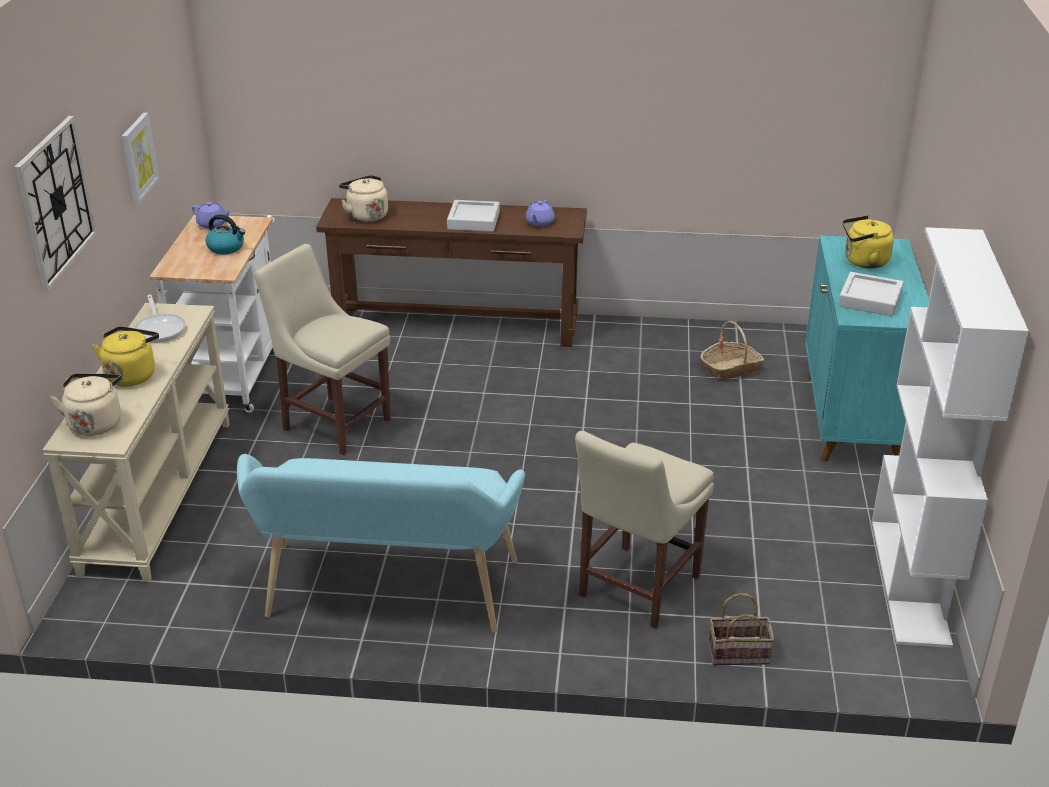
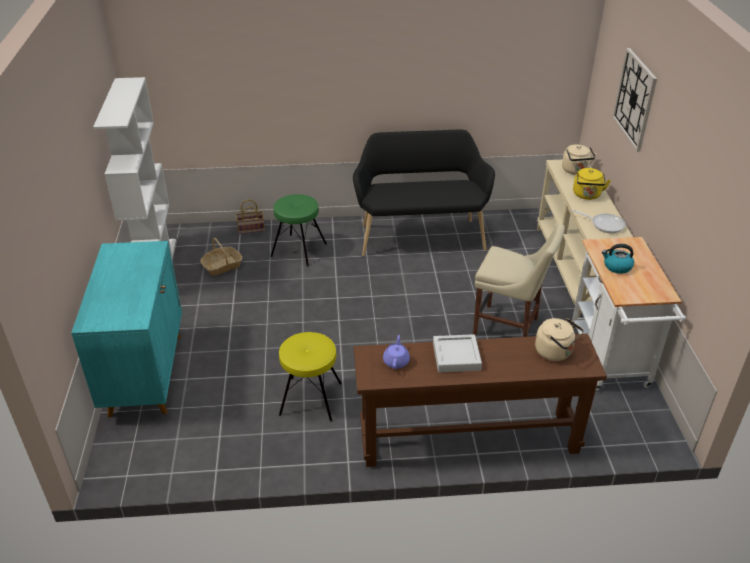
camera: 170 degrees right, 5 degrees up
(138, 158) = (678, 188): picture -> none
(160, 329) = (604, 224): frying pan -> frying pan turned 150 degrees clockwise
(213, 224) = (653, 290): purple teapot -> none
(387, 596) = (420, 235): turquoise bench -> black bench
(630, 374) = (310, 399): none -> yellow stool
(635, 589) = (299, 250): beige chair -> green stool
(731, 368) = (228, 415): basket -> basket (222, 266)
(863, 262) = (124, 300): yellow kettle -> none
(870, 299) = (136, 263): grey tray -> none

